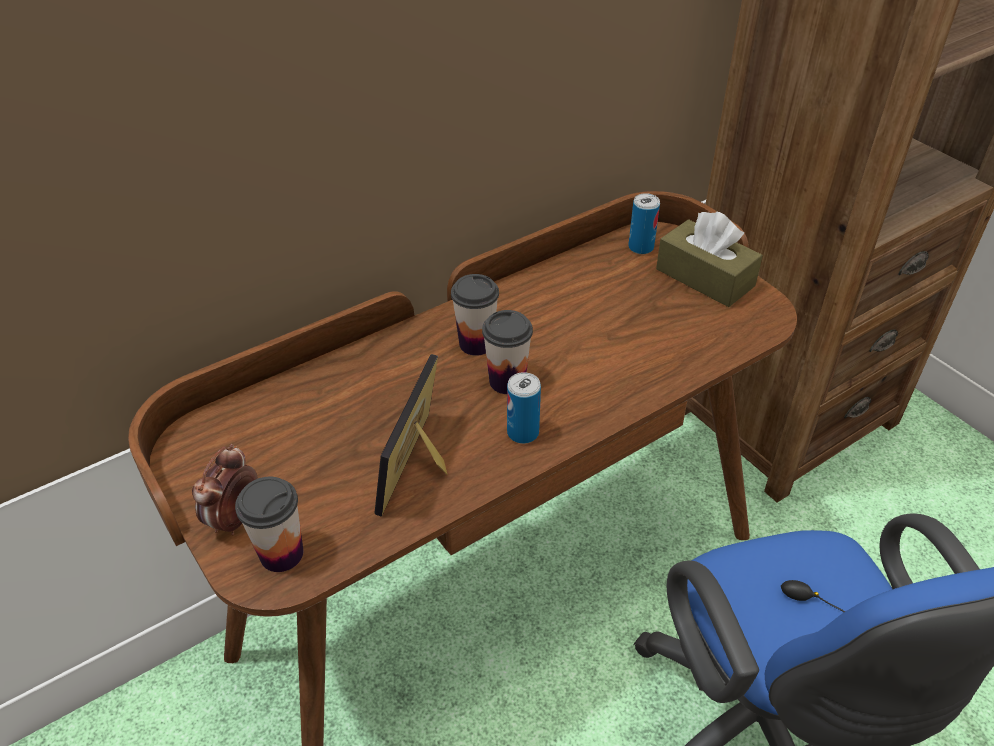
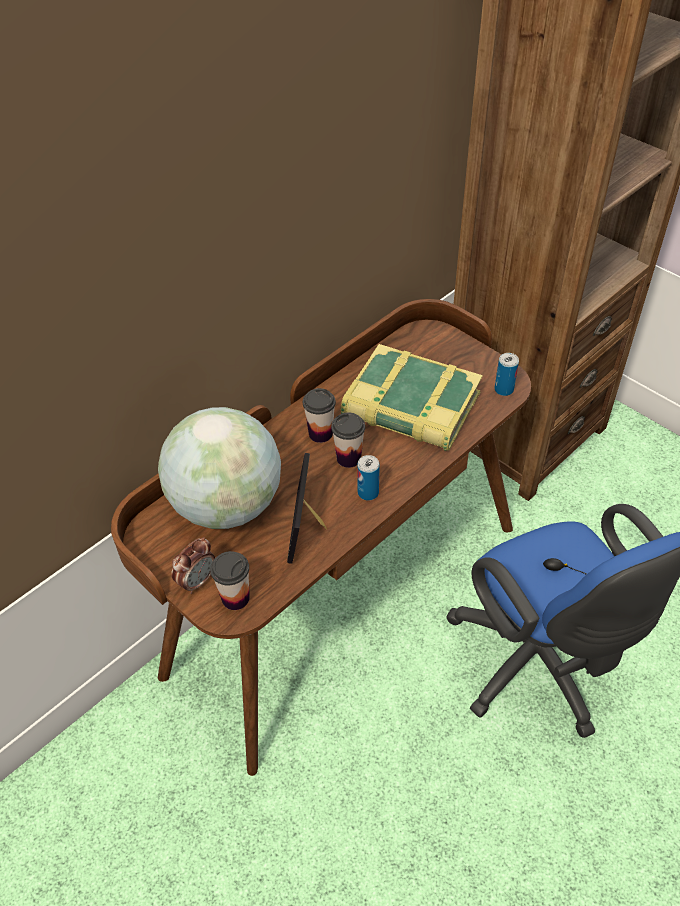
camera: 10 degrees left, 5 degrees up
(235, 519) = (197, 581): alarm clock -> alarm clock turned 150 degrees counterclockwise
(315, 420) = (227, 505): none -> globe
(613, 327) = (410, 407): none -> book
(641, 247) = (416, 342): can -> can (503, 389)
(705, 277) = (465, 360): brown tissue box -> none

